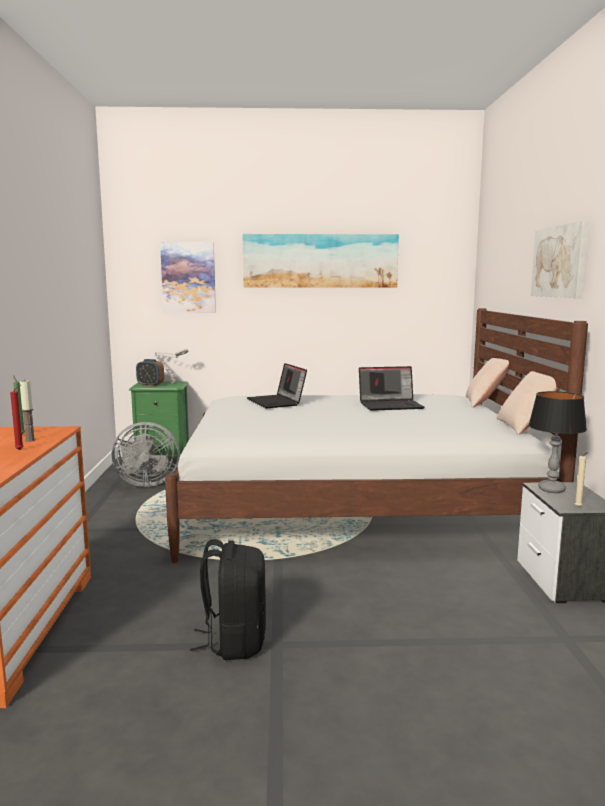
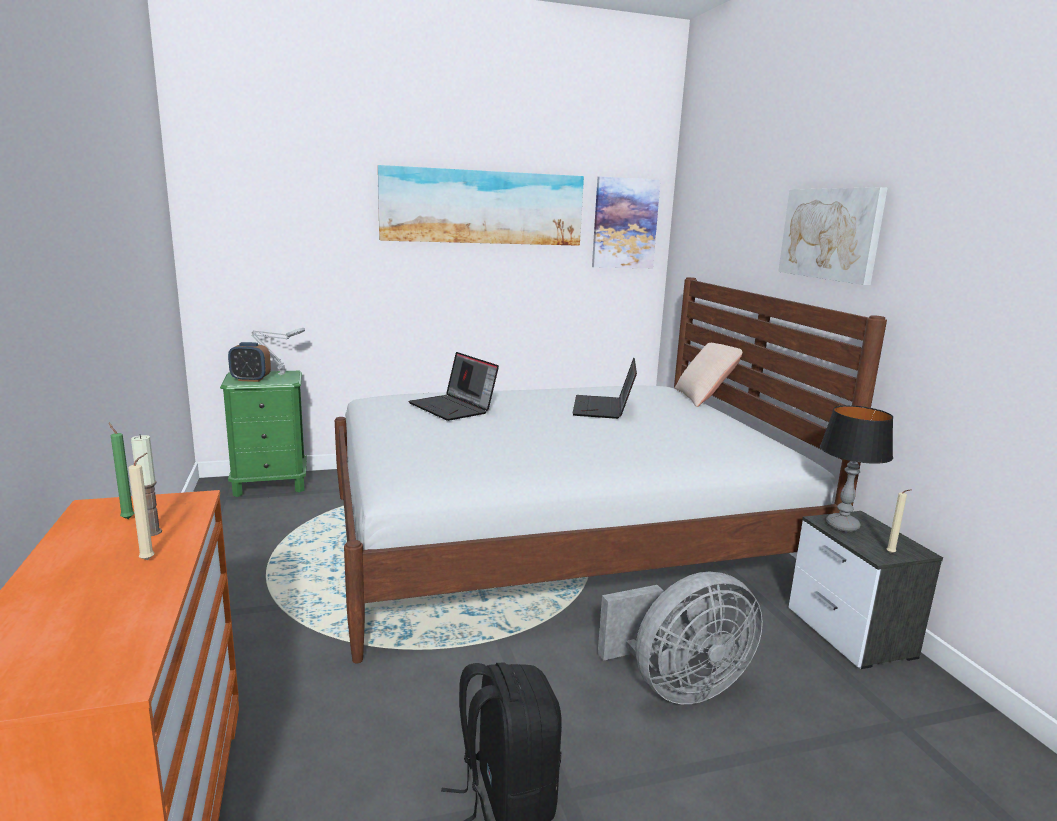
camera: 15 degrees left, 5 degrees up
(21, 450) = (150, 559): red candle -> beige candle
(146, 483) = (259, 522): grey fan -> grey fan (677, 686)
(188, 277) = (299, 224): picture -> picture (624, 223)
(391, 405) = (604, 409): laptop -> laptop turned 120 degrees clockwise
(526, 426) = (782, 437): beige pillow -> none

